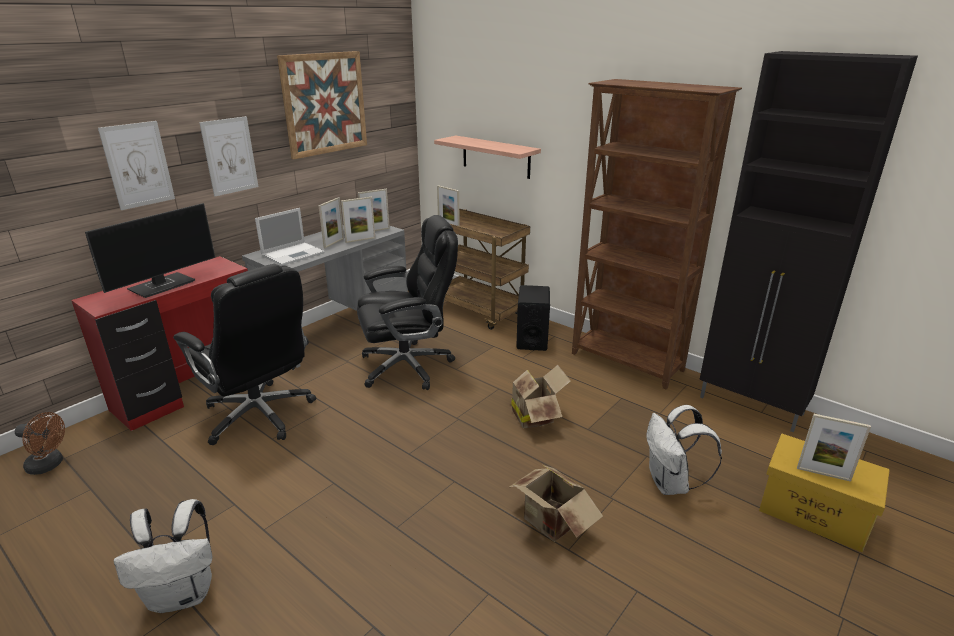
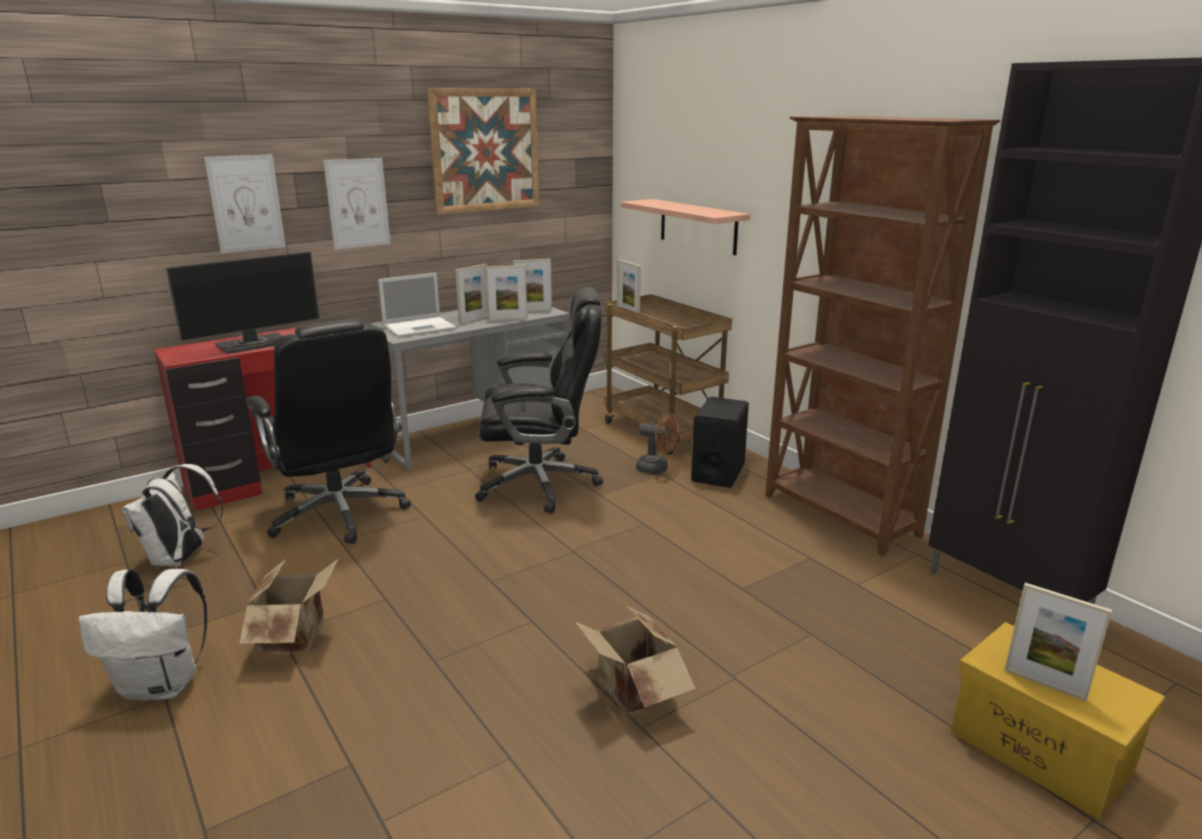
camera: 15 degrees right, 5 degrees down
(49, 465) = (99, 532): brown fan -> brown fan (657, 469)
(535, 416) = (676, 562): cardboard box -> cardboard box (297, 635)
(670, 484) = (829, 674): white backpack -> white backpack (180, 559)

